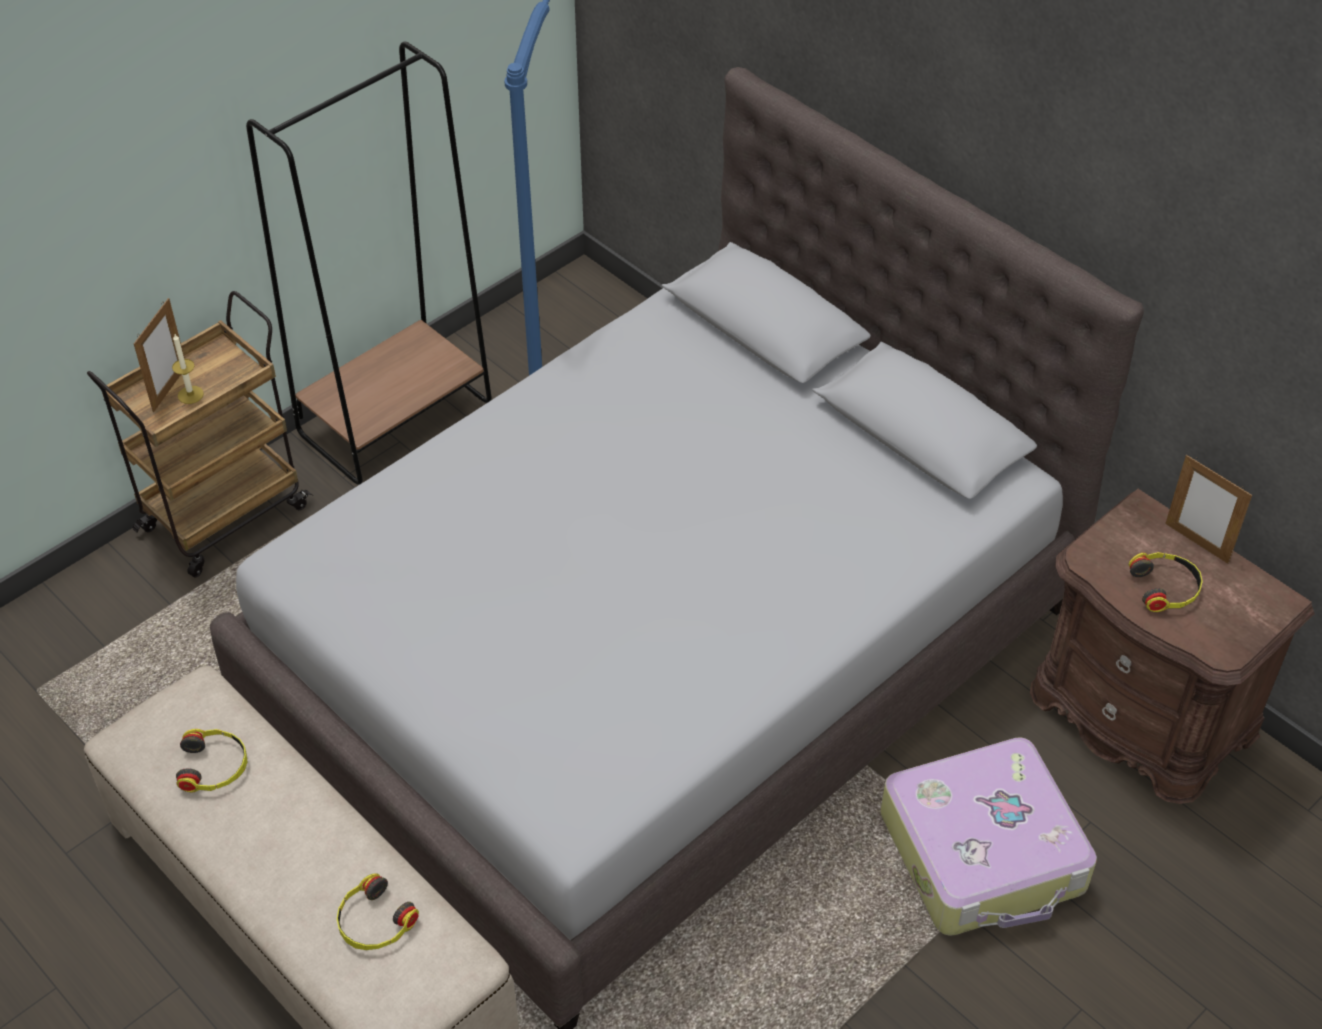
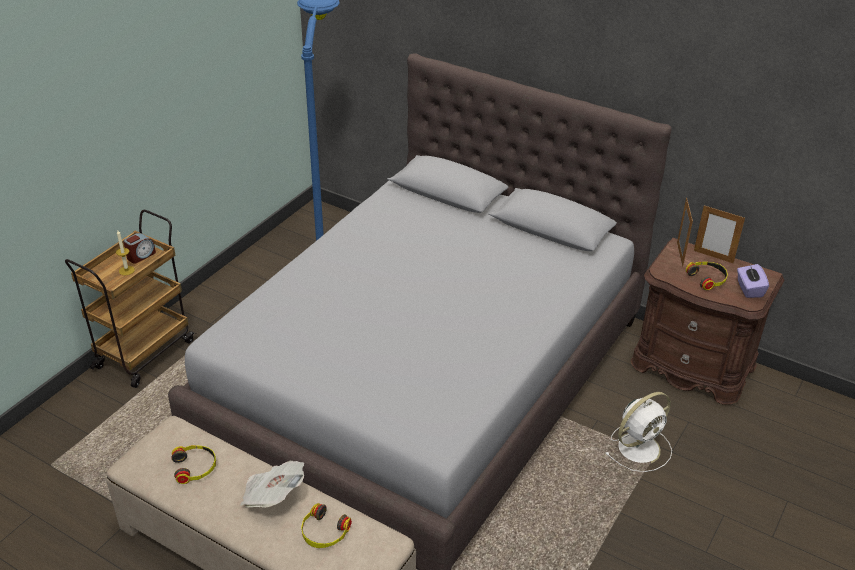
camera: 15 degrees left, 10 degrees down
(169, 389) = (112, 269): picture frame -> picture frame (679, 254)
(220, 369) = (141, 256): none -> alarm clock
(316, 841) = (273, 496): none -> newspaper
(395, 419) = (232, 290): clothes rack -> none
(984, 853) = (640, 447): suitcase -> white fan
(1233, 624) = (749, 289): none -> purple tissue box

